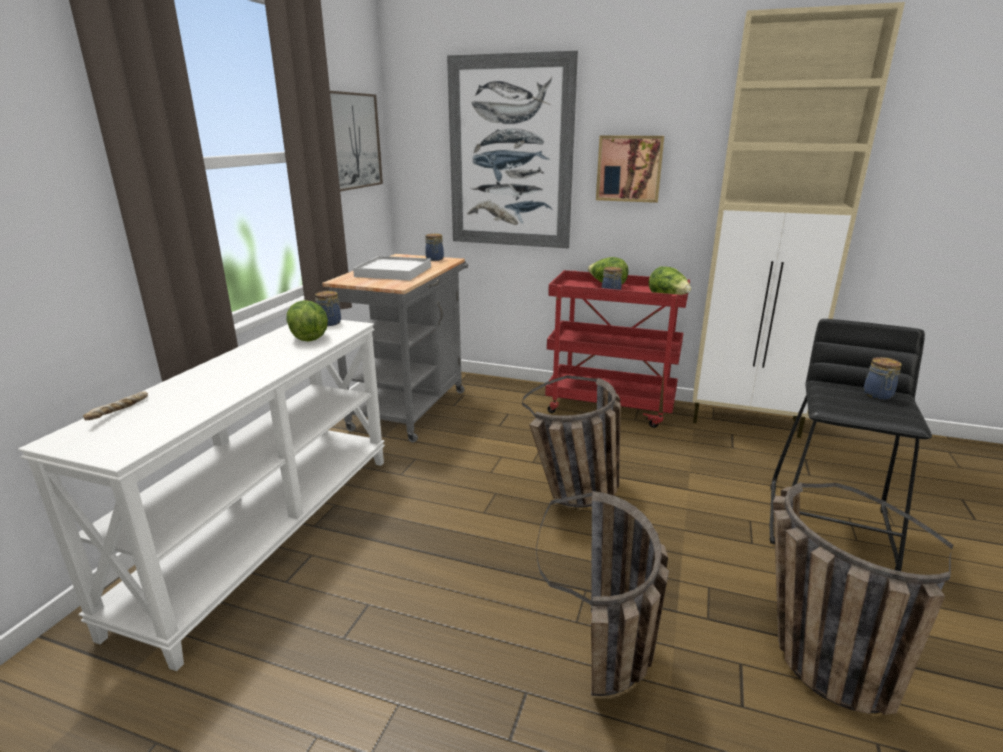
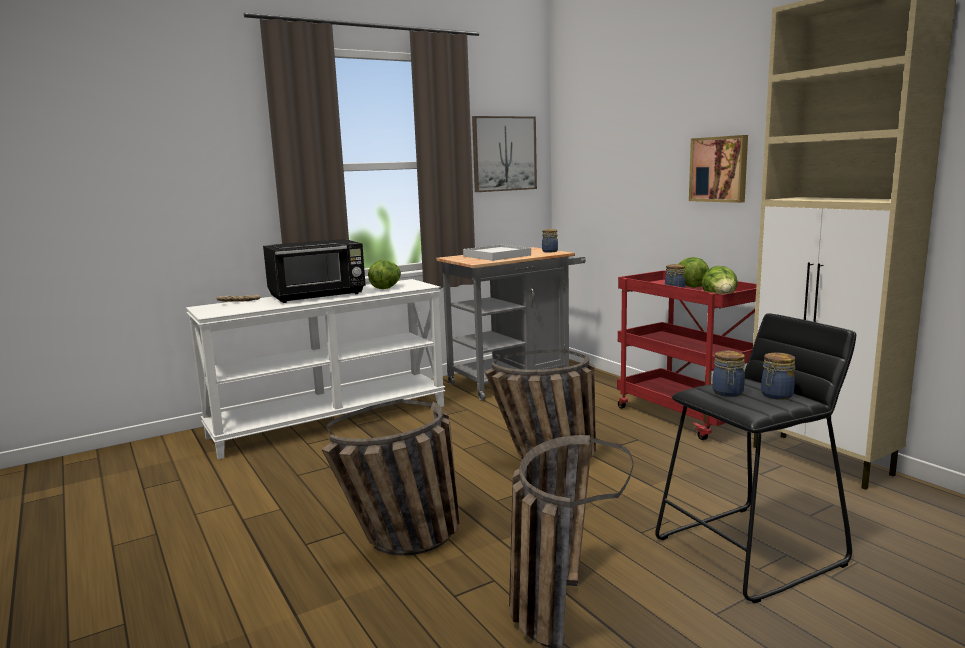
camera: 40 degrees right, 10 degrees down
(236, 370) = (318, 295): none -> black microwave
(329, 323) = (414, 283): jar -> jar (728, 393)
(510, 154) = (629, 160): picture -> none

